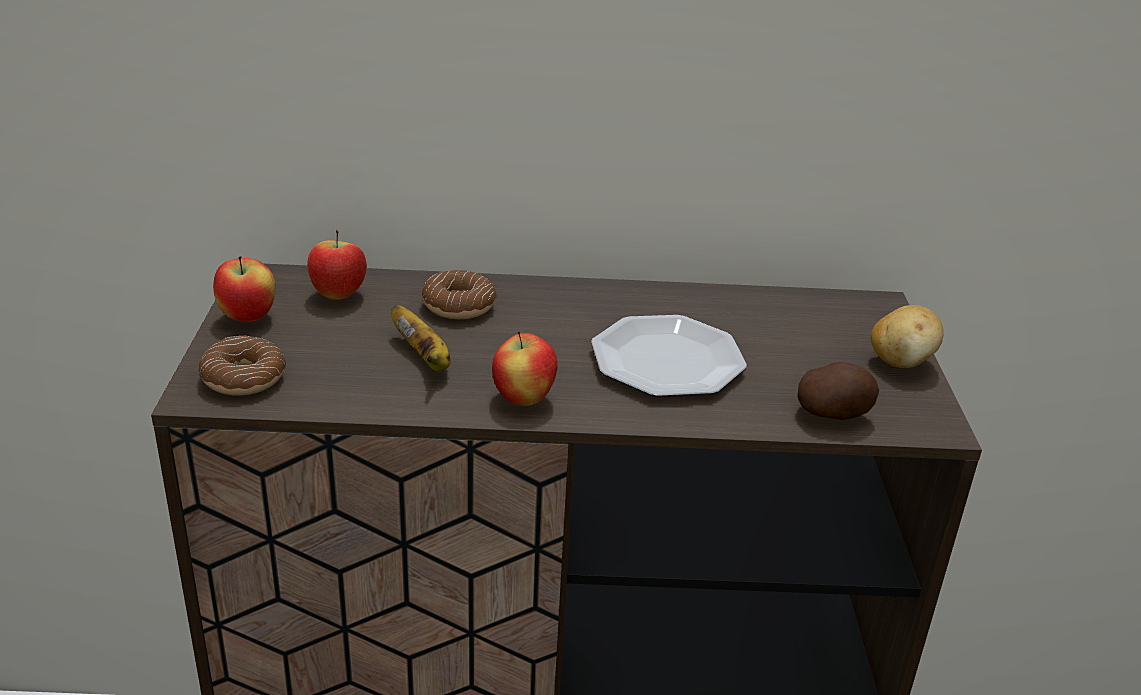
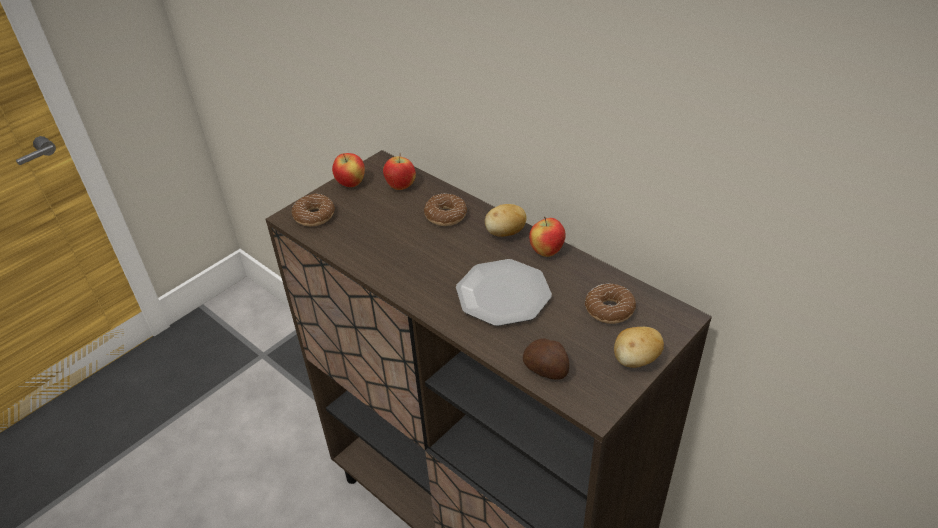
camera: 45 degrees right, 10 degrees up
(424, 358) = (394, 239): banana -> none
(523, 399) = (409, 282): apple -> apple (546, 252)
(569, 297) = (505, 233): none -> potato
(803, 326) = (609, 309): none -> donut

